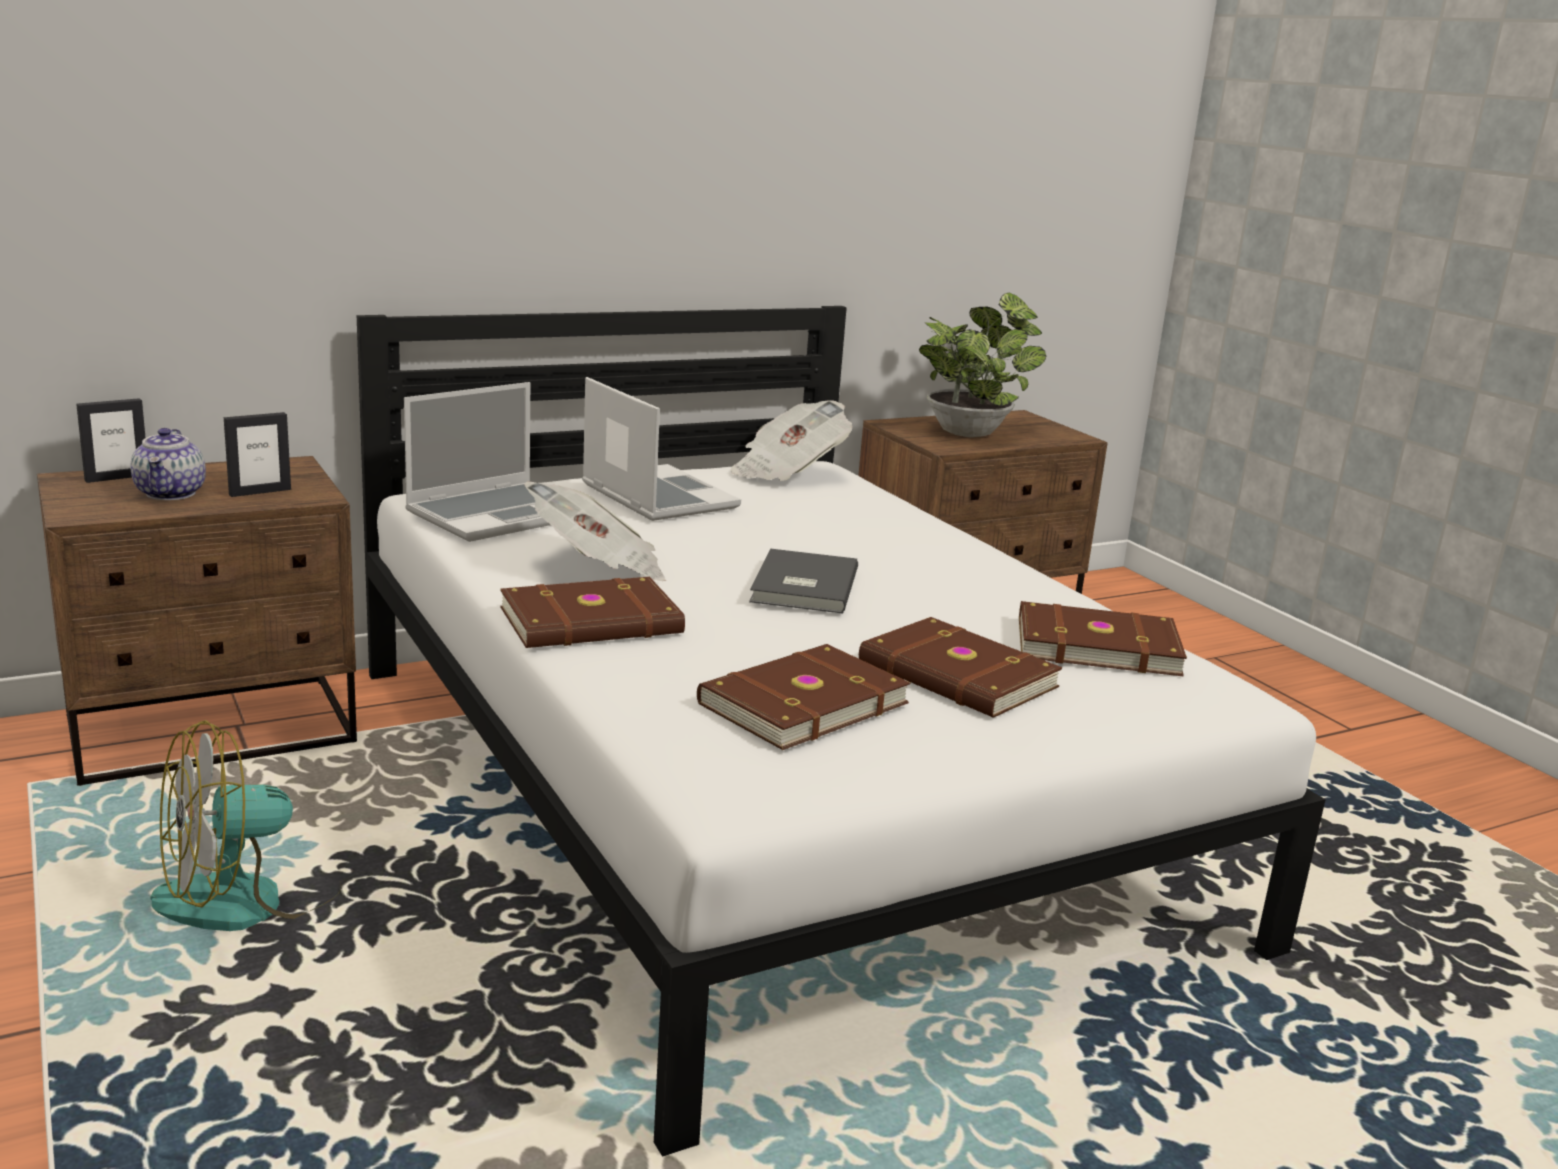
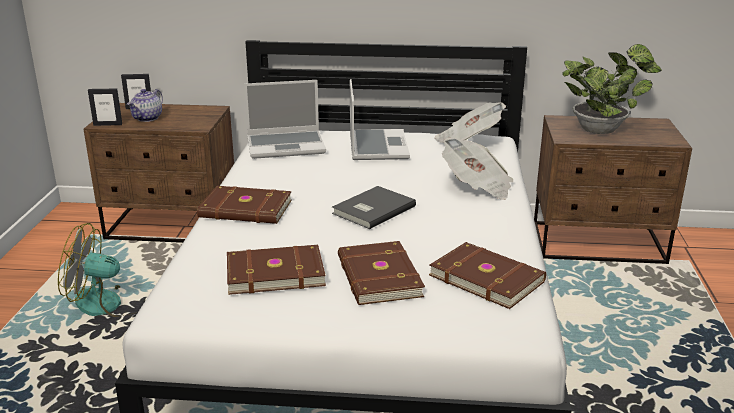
camera: 35 degrees right, 5 degrees up
(260, 492) = (181, 122): picture frame -> picture frame (108, 124)
(598, 568) = (290, 182): newspaper -> newspaper (477, 187)

